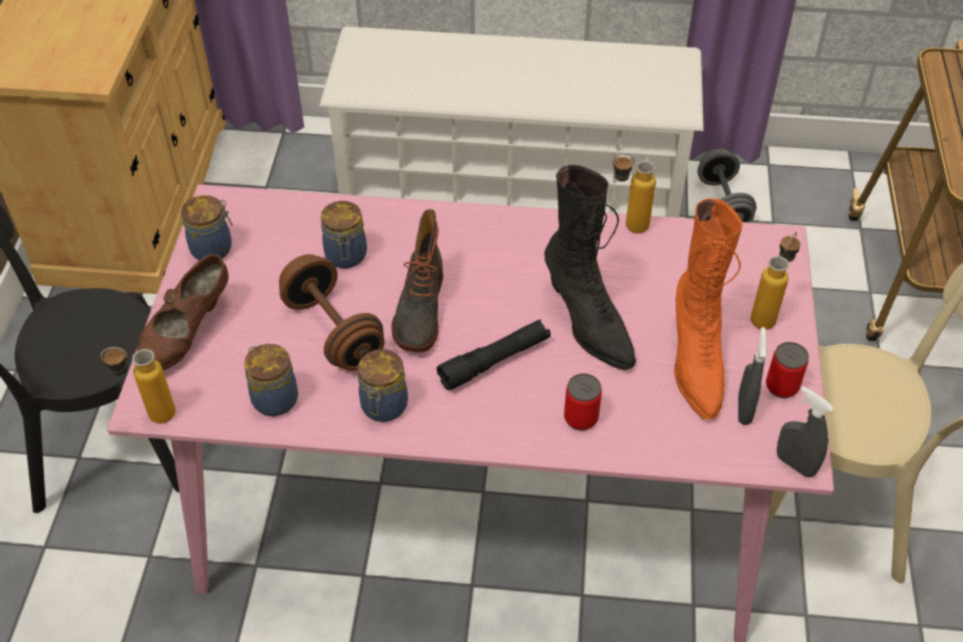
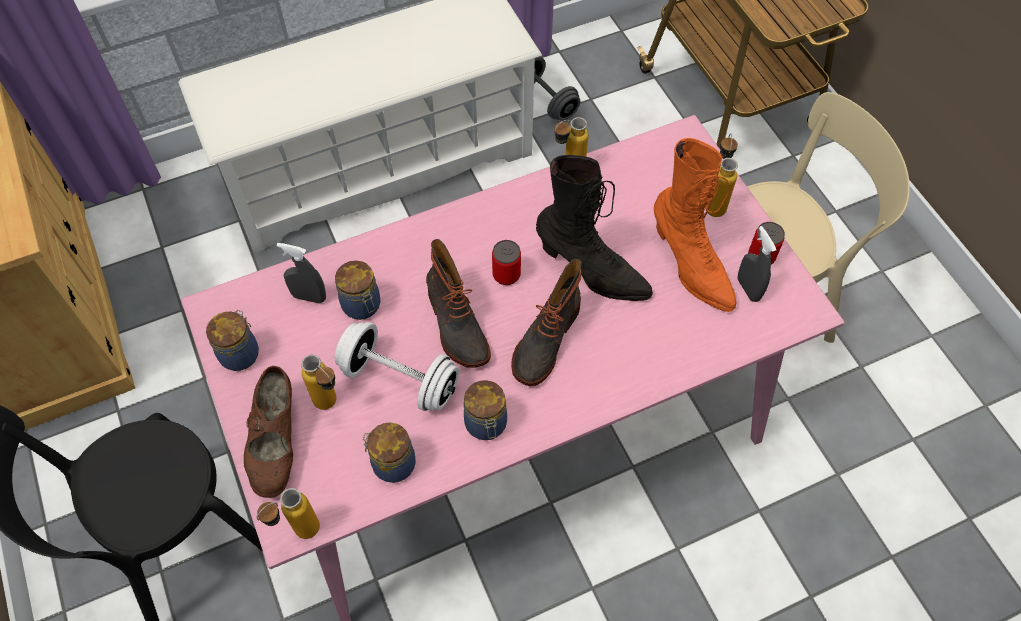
camera: 30 degrees left, 10 degrees up
(257, 326) = (331, 406): none -> bottle
(333, 331) = (399, 379): brown dumbbell -> white dumbbell
(494, 361) = (544, 340): black flashlight -> boot
(581, 418) = (640, 355): can -> can (506, 274)
(795, 464) = (808, 315): grey spray bottle -> grey spray bottle (309, 297)

